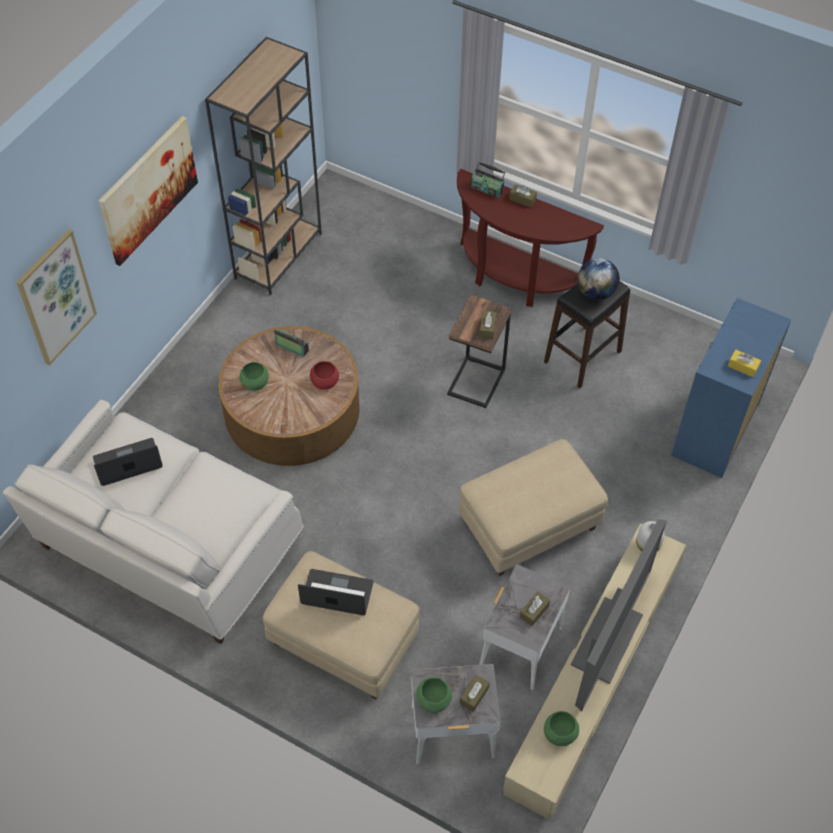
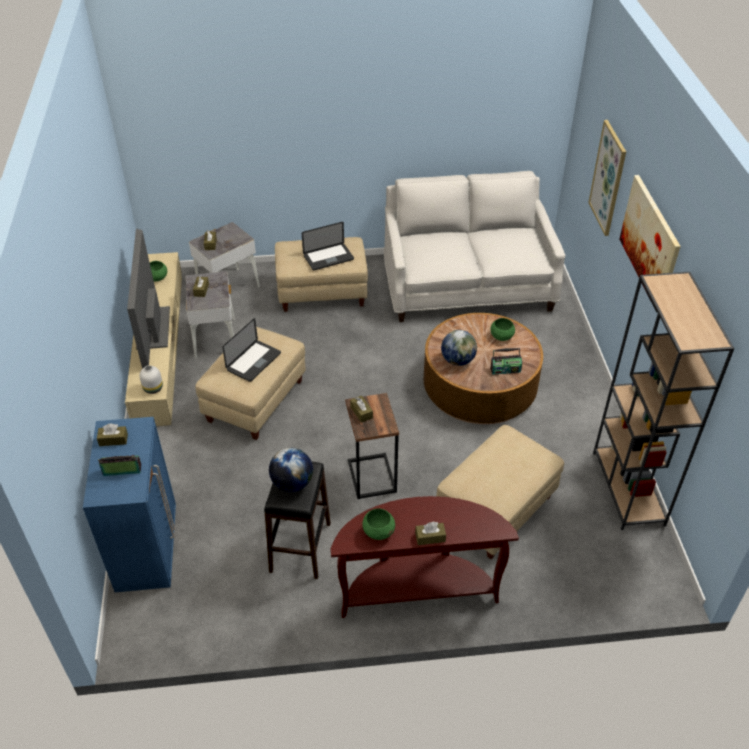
camera: 145 degrees right, 10 degrees down
(128, 463) = (510, 245): laptop -> laptop (253, 361)
(324, 382) = (458, 360): red bowl -> globe
(399, 297) = (497, 510): none -> beige ottoman
(433, 700) = (231, 233): green bowl -> green bowl (378, 531)
(487, 189) = (472, 529): radio -> radio (122, 471)
(743, 367) = (113, 440): yellow tissue box -> brown tissue box

